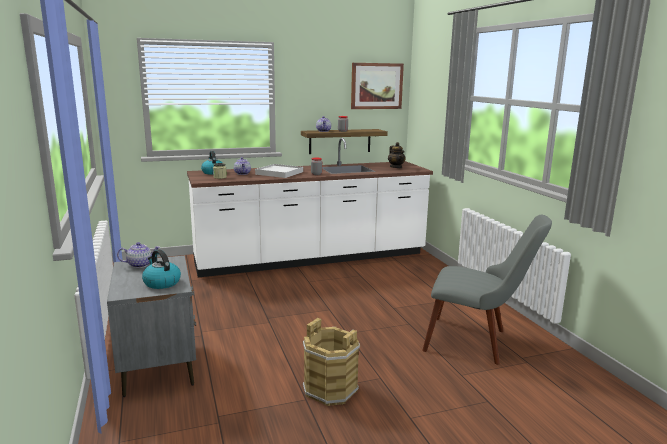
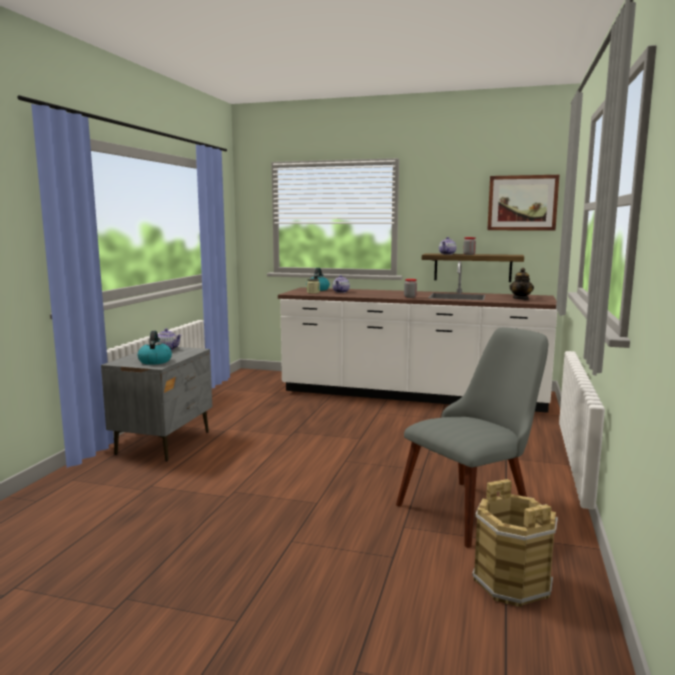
camera: 35 degrees right, 5 degrees down
(279, 173) = (376, 294): white tray -> none
(330, 389) = (260, 496): brown bucket -> brown bucket (512, 582)
(477, 342) = (474, 506): grey chair -> grey chair turned 90 degrees counterclockwise

